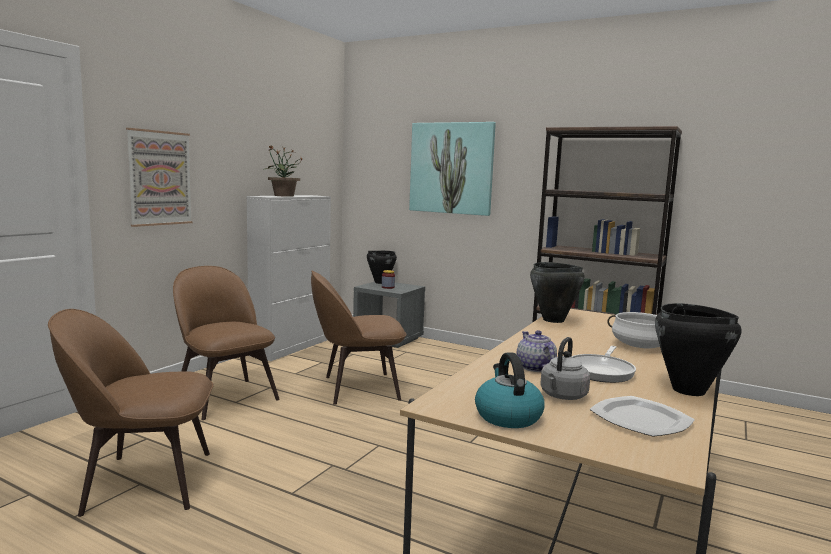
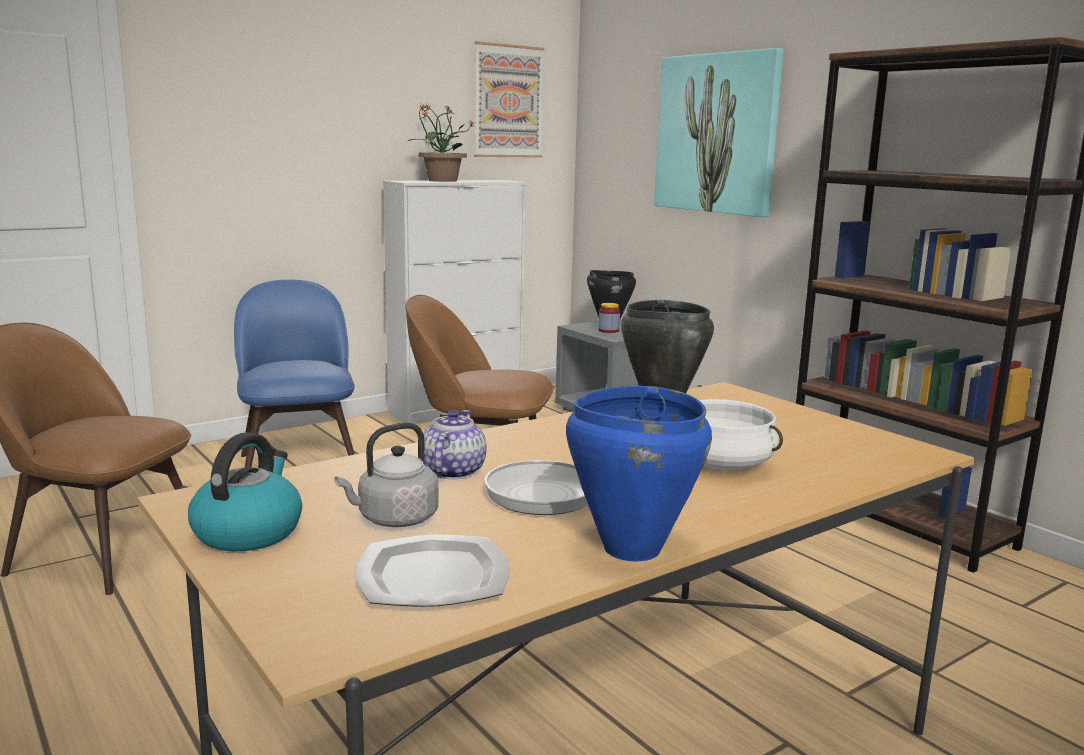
camera: 25 degrees right, 5 degrees up
(160, 178) = (240, 155): picture -> picture (508, 101)
(225, 397) = (299, 464): brown chair -> blue chair
(688, 390) = (630, 549): black cooking pot -> blue cooking pot

